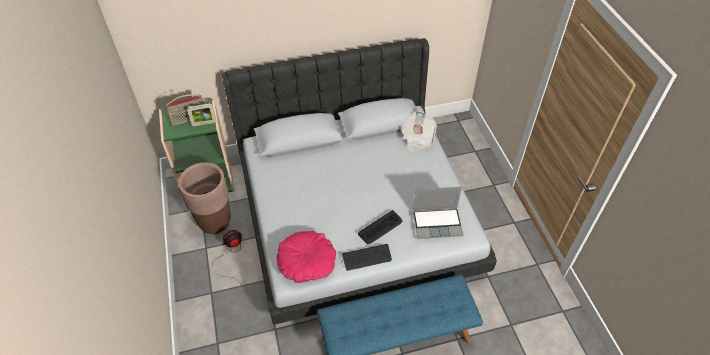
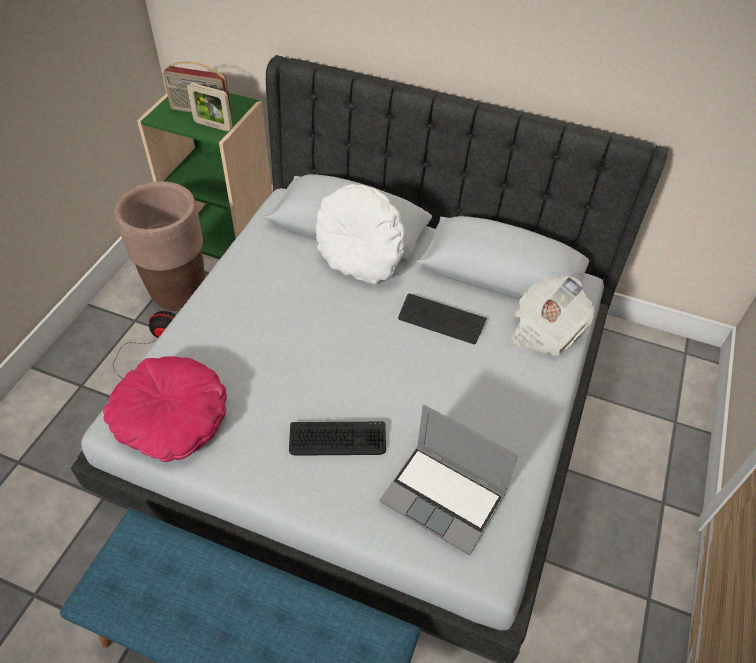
camera: 35 degrees right, 0 degrees up
(320, 154) = (359, 266): none -> white pillow
(367, 257) = (265, 475): keyboard -> keyboard (441, 320)

